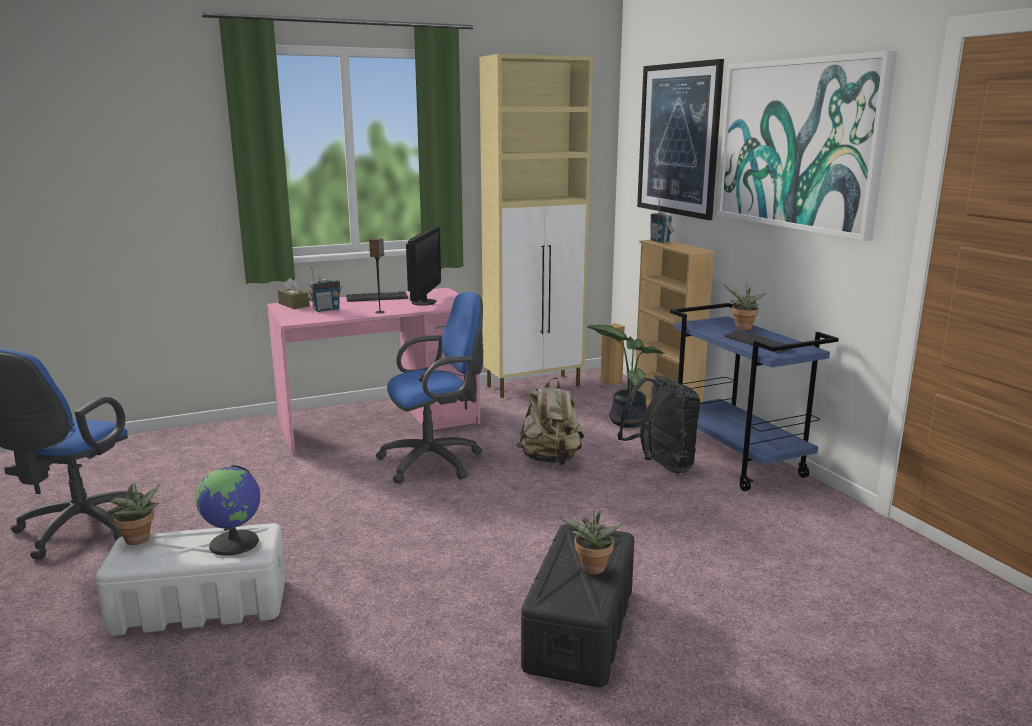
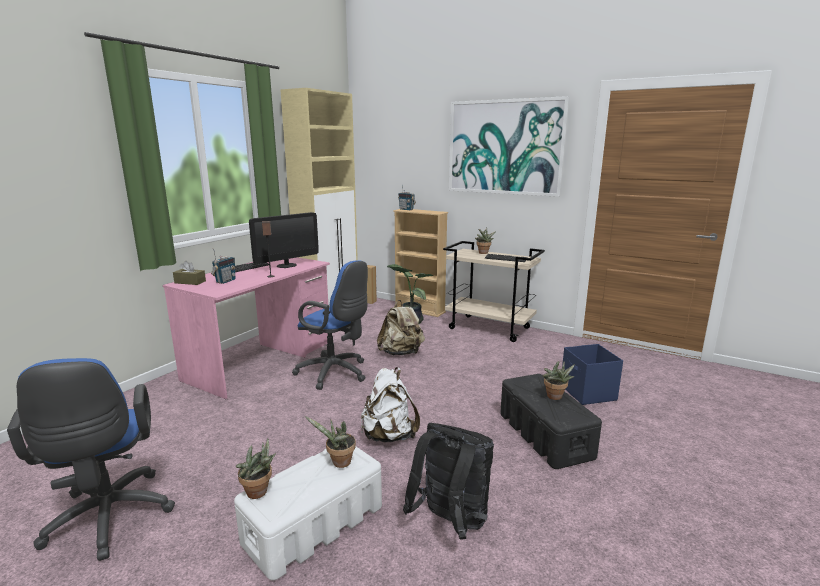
camera: 35 degrees left, 0 degrees up
(235, 543) = (339, 463): globe -> potted plant
(390, 551) = (389, 435): none -> white backpack
(424, 302) = (286, 265): monitor -> monitor turned 75 degrees clockwise
(436, 461) = (335, 373): blue office chair -> blue office chair turned 90 degrees clockwise
(660, 466) = (460, 341): black backpack -> black backpack (450, 523)
(678, 139) = (408, 147): picture -> none
(737, 461) = (490, 328): blue cart -> beige cart
(747, 601) = (588, 393): none -> blue storage box

